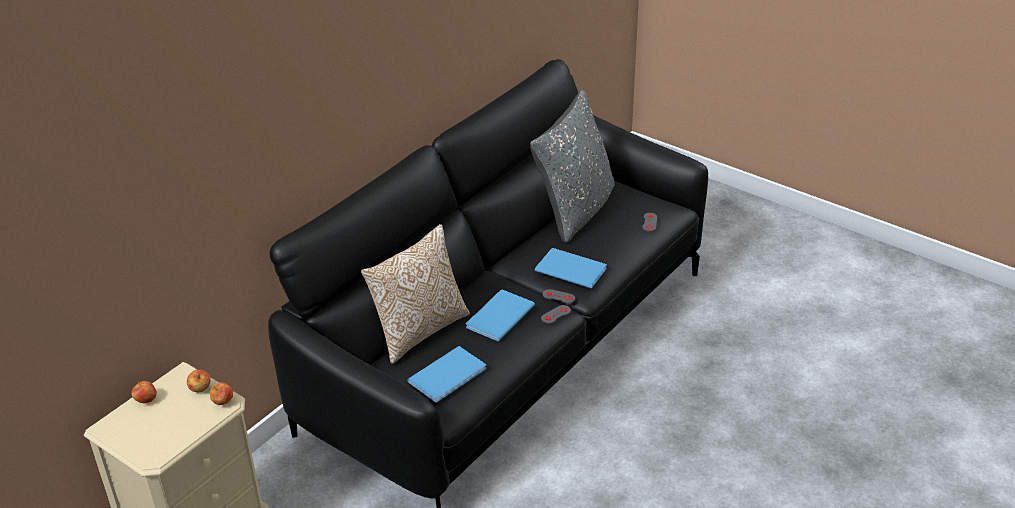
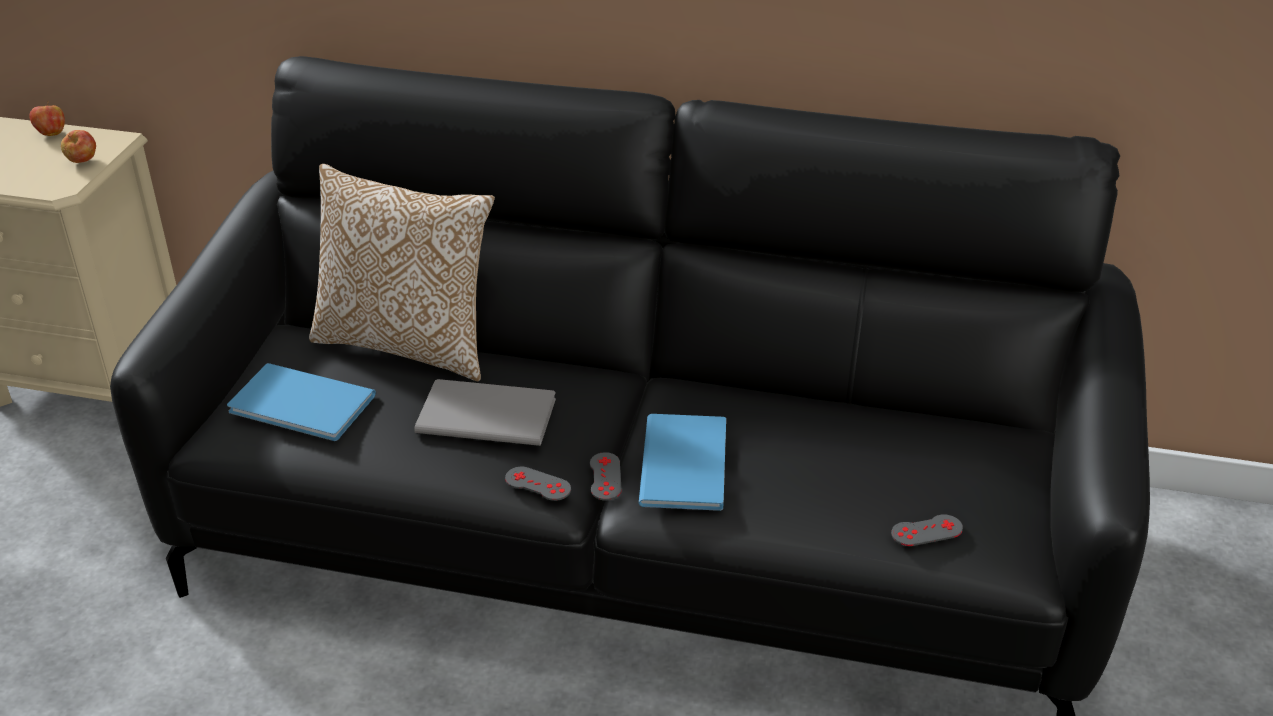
camera: 65 degrees right, 0 degrees up
(223, 402) = (58, 185): apple -> none
(497, 317) = (484, 413): blue book -> grey book
(575, 211) = (879, 418): grey pillow -> none

